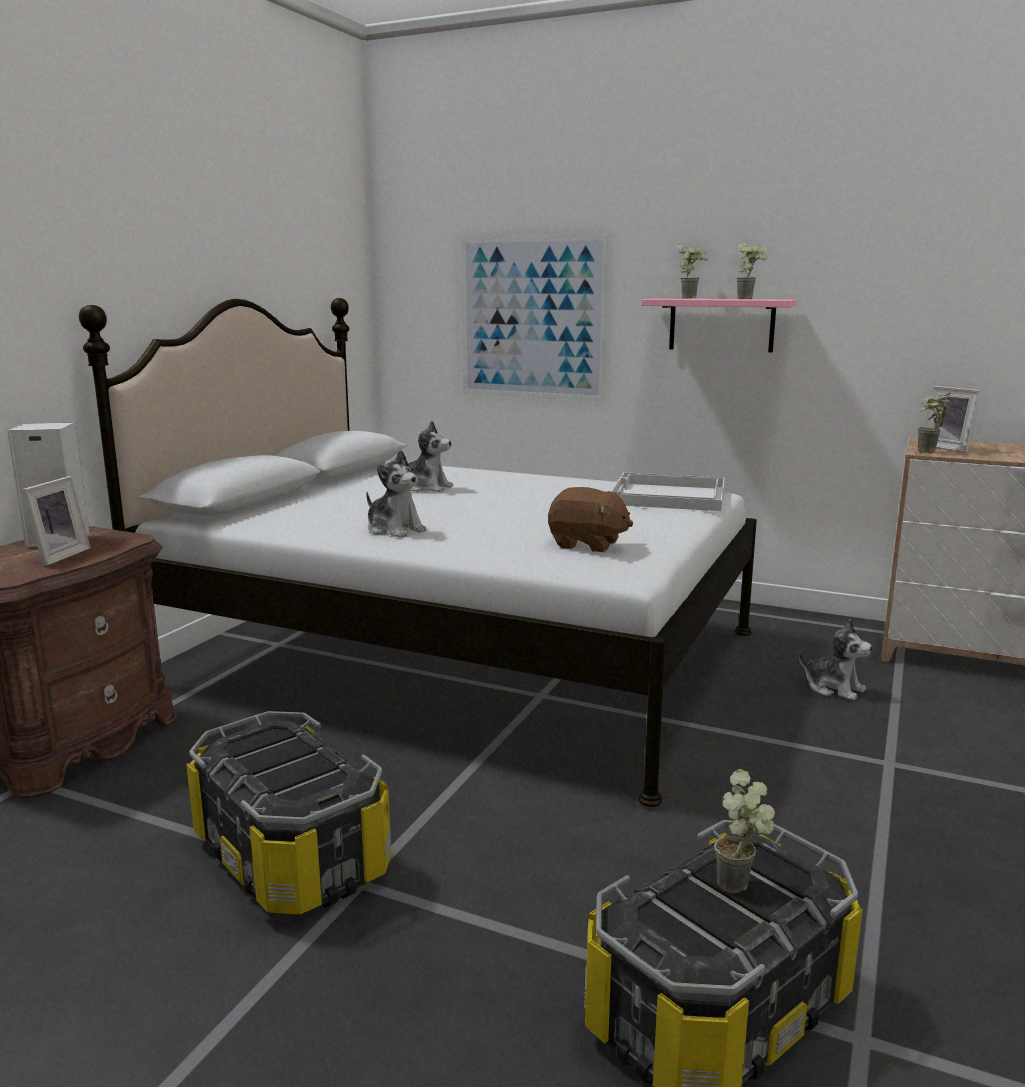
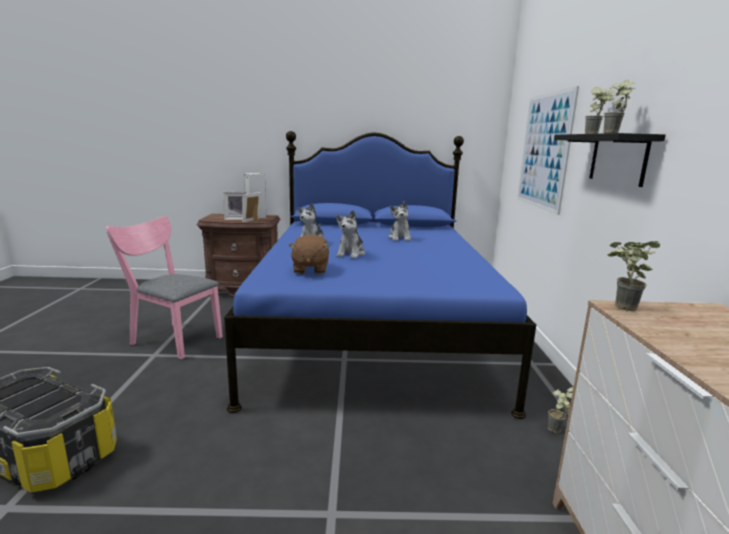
camera: 65 degrees right, 0 degrees up
(290, 857) = (172, 338): storage box -> pink chair
(459, 657) = (372, 331): white bed -> blue bed
(667, 495) = (462, 277): white tray -> none
(721, 325) = (618, 159): pink shelf -> black shelf
(742, 886) = (43, 401): potted plant -> potted plant (556, 432)
(833, 688) = (455, 474): plush toy -> plush toy (351, 254)
(948, 448) = (681, 318): picture frame -> picture frame (254, 221)

